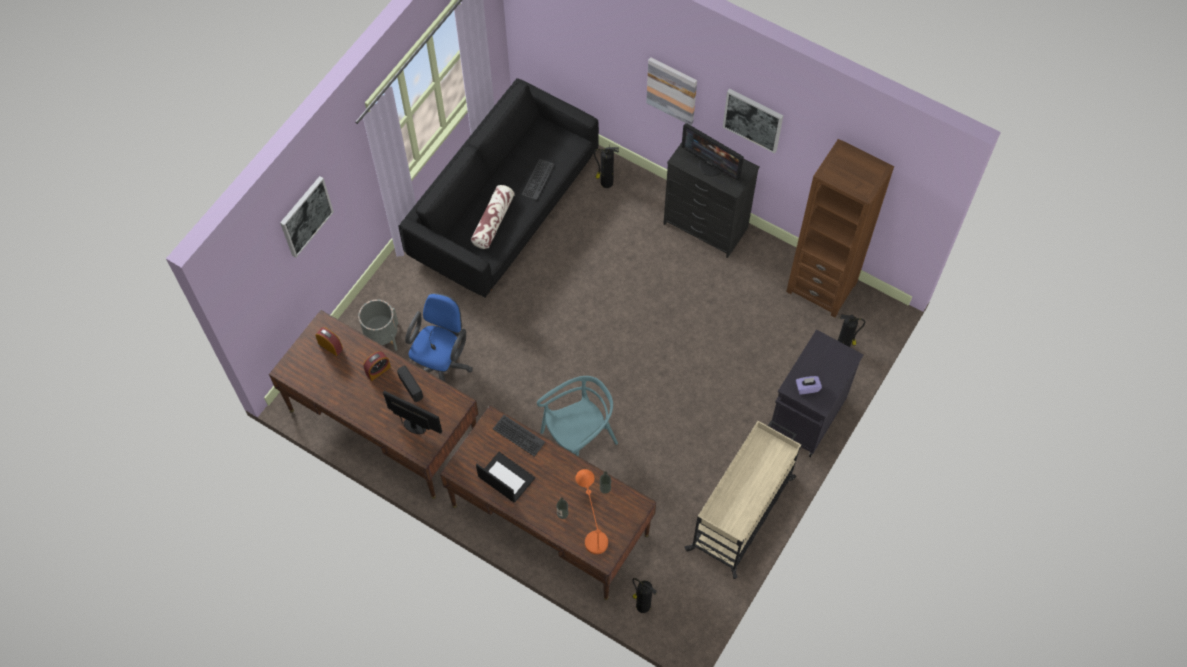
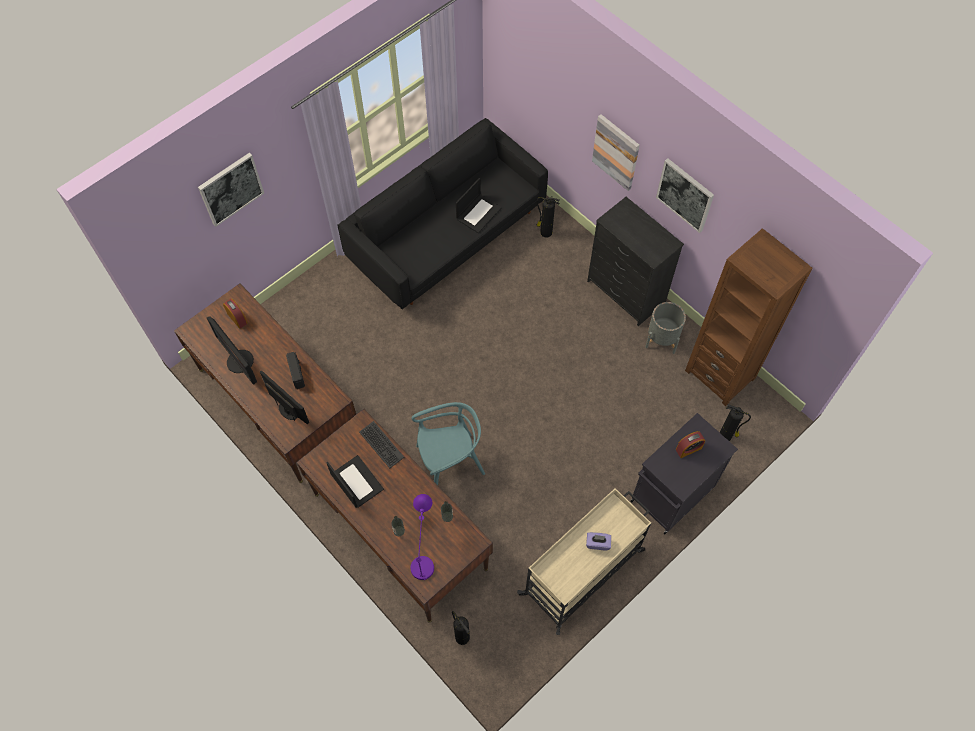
camera: 15 degrees right, 0 degrees up
(378, 370) = (272, 351): alarm clock -> alarm clock (688, 449)
(382, 336) = (302, 323): grey planter -> grey planter (662, 338)
(442, 365) = (347, 362): blue office chair -> none
(493, 221) = (427, 241): pillow -> none
(537, 179) = (478, 213): keyboard -> laptop
(591, 523) = (423, 547): orange table lamp -> purple table lamp
(711, 165) = (638, 232): monitor -> monitor (239, 362)
(807, 388) = (672, 468): purple tissue box -> purple tissue box (597, 543)

